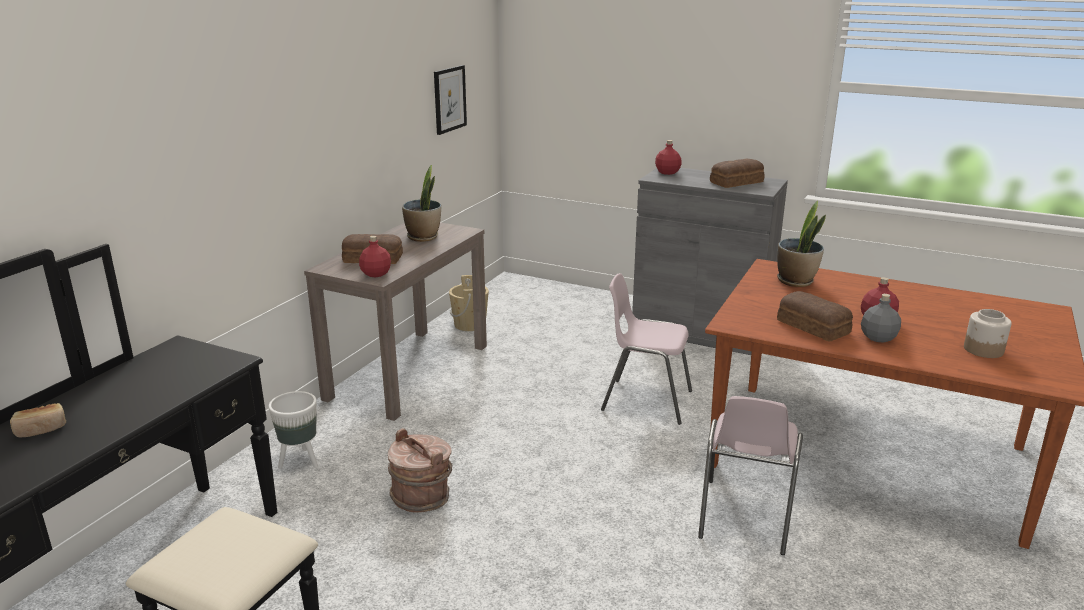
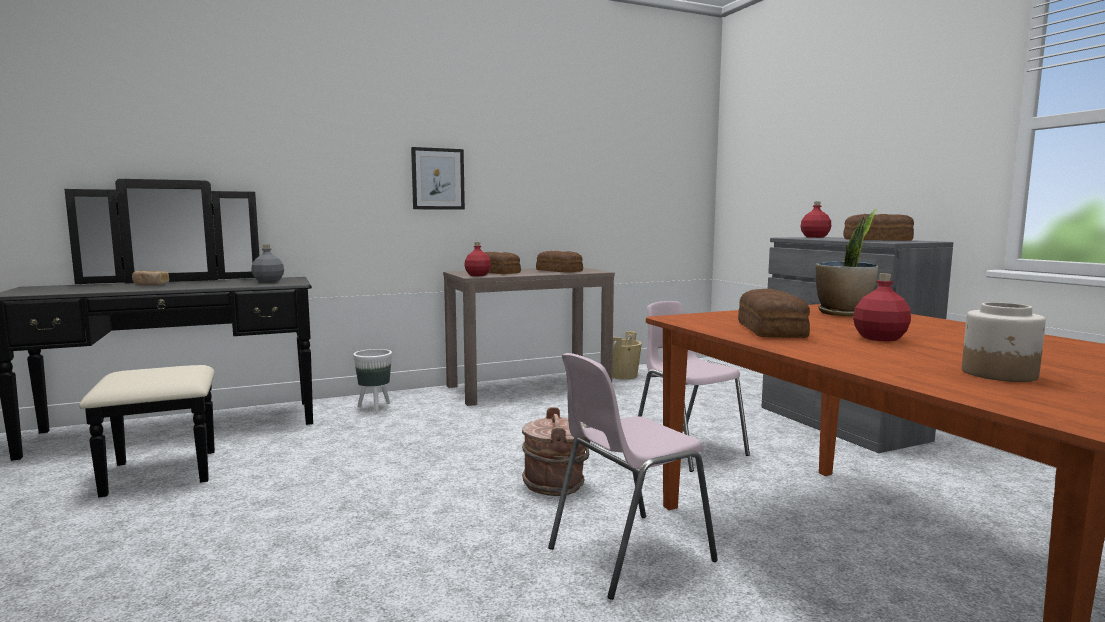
camera: 40 degrees right, 15 degrees down
(422, 497) = (400, 444): brown bucket -> brown bucket (555, 485)
(423, 237) = (559, 270): potted plant -> bread
(449, 99) = (641, 177): picture -> picture (438, 179)
(878, 337) = (840, 345): grey bottle -> grey bottle (269, 281)

